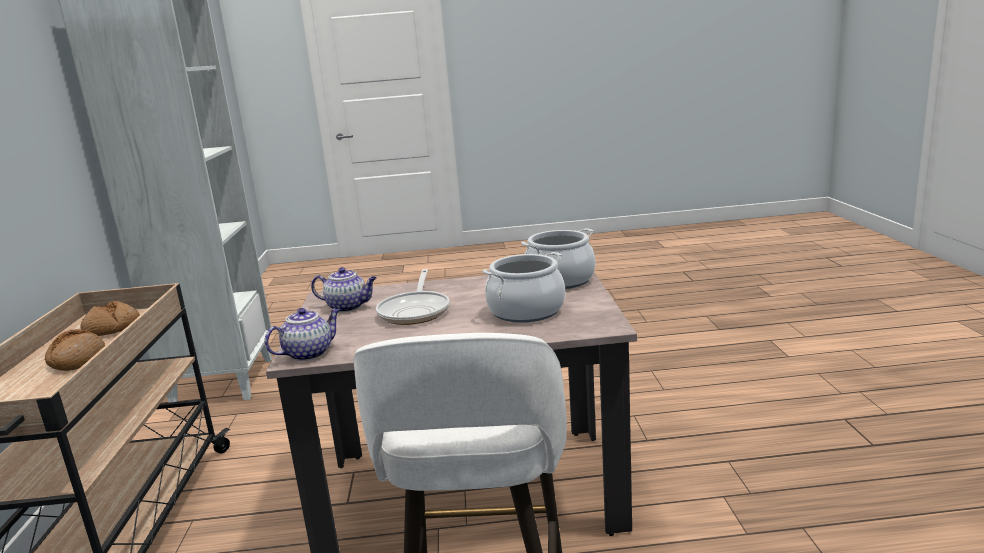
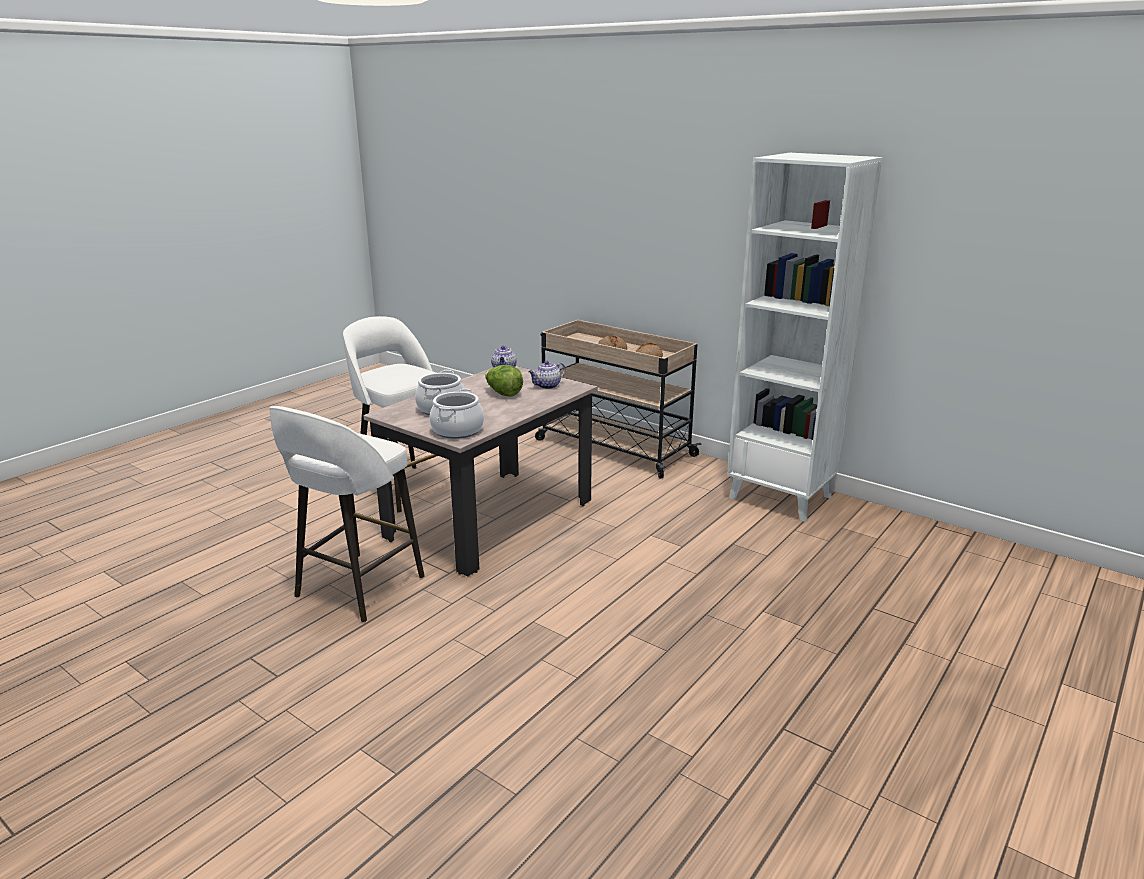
camera: 130 degrees right, 5 degrees up
(415, 311) = (503, 394): frying pan -> lettuce
(717, 471) = (357, 588): none -> white stool

